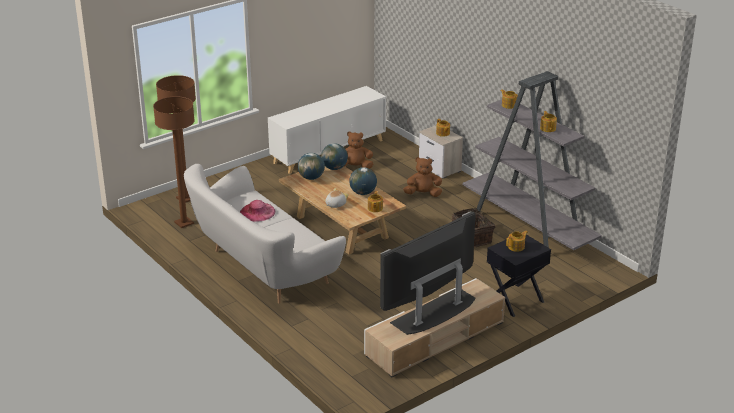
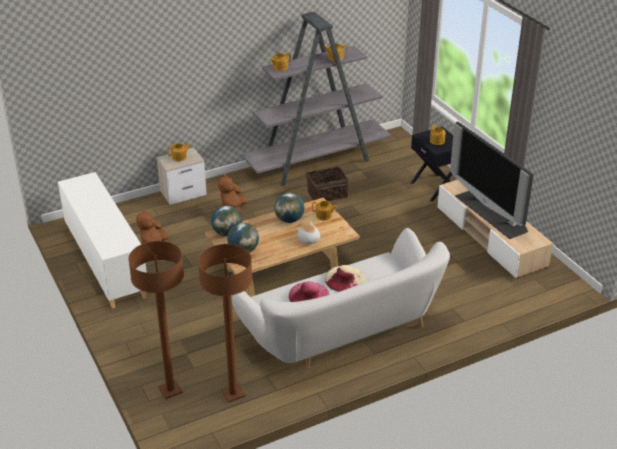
camera: 80 degrees left, 5 degrees up
(283, 226) = (344, 279): none -> beige hat

